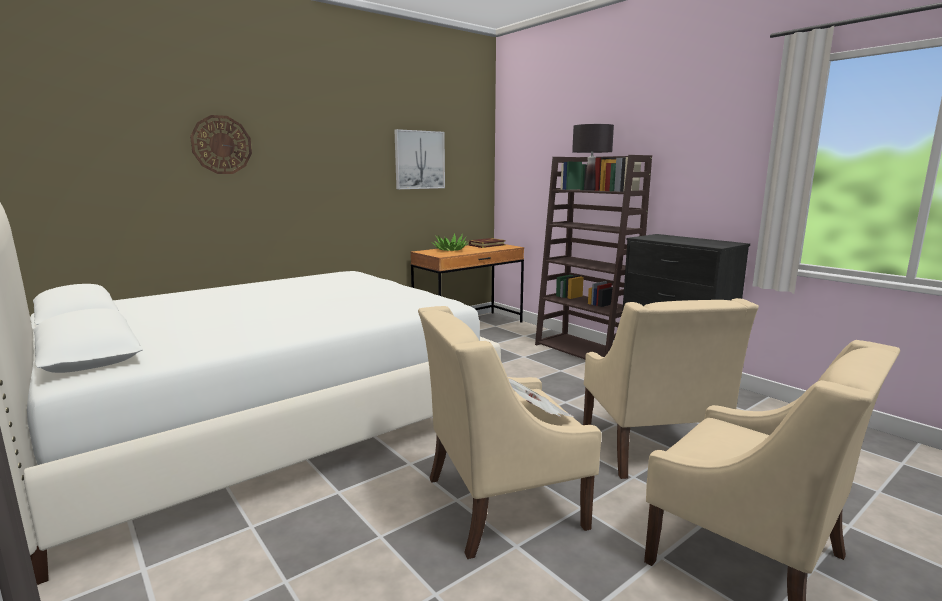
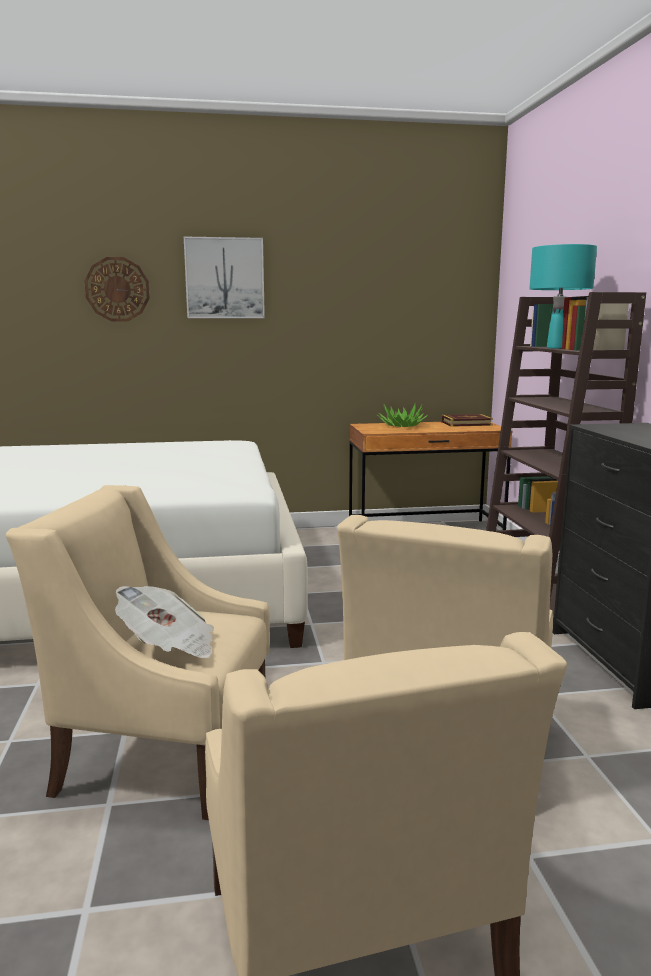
camera: 30 degrees right, 0 degrees up
(419, 160) = (371, 304): picture -> picture (224, 278)
(590, 190) = (556, 348): black table lamp -> turquoise table lamp

